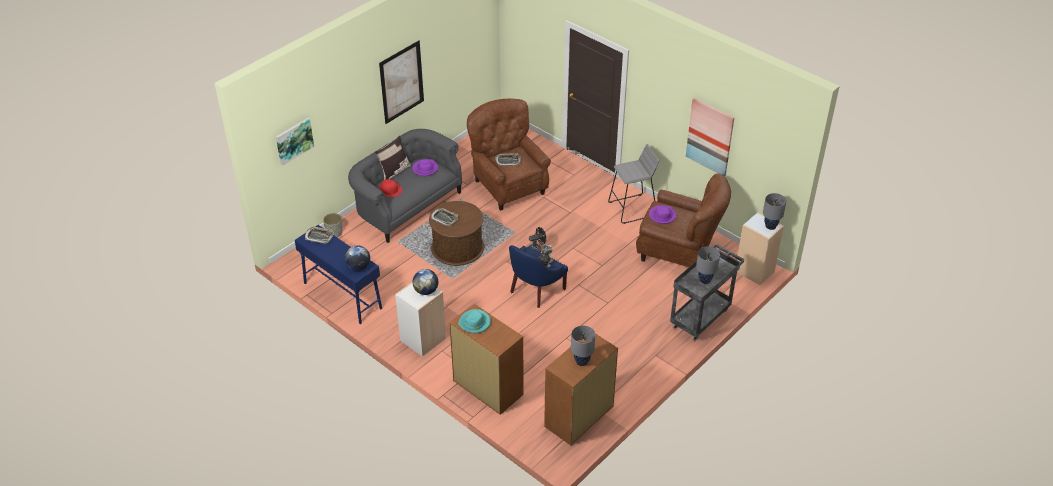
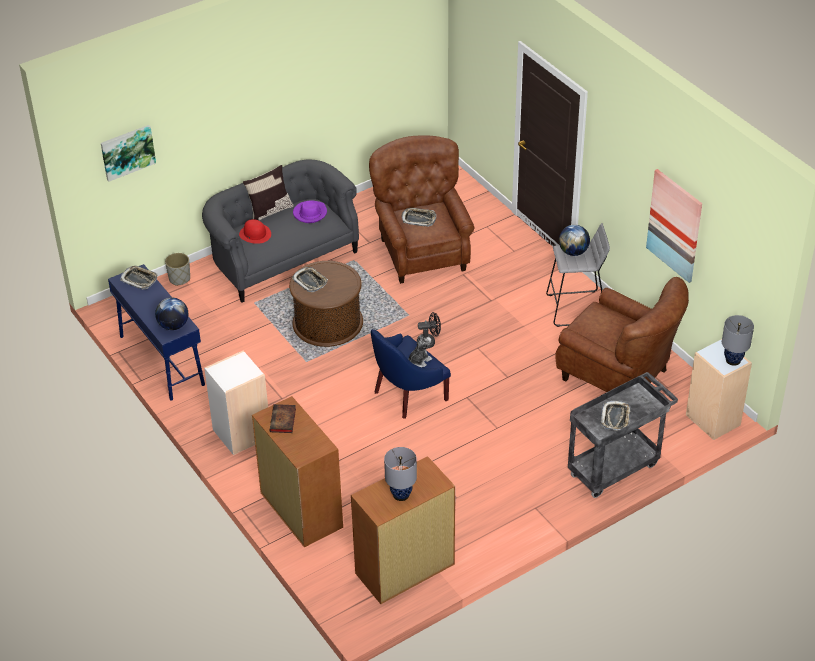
camera: 15 degrees right, 0 degrees up
(402, 82) = (292, 95): picture -> none
(426, 291) = (244, 370): globe -> globe (573, 252)
(474, 323) = (283, 421): turquoise hat -> book
(662, 215) = (596, 323): purple hat -> none
(705, 280) = (615, 418): grey table lamp -> tray

